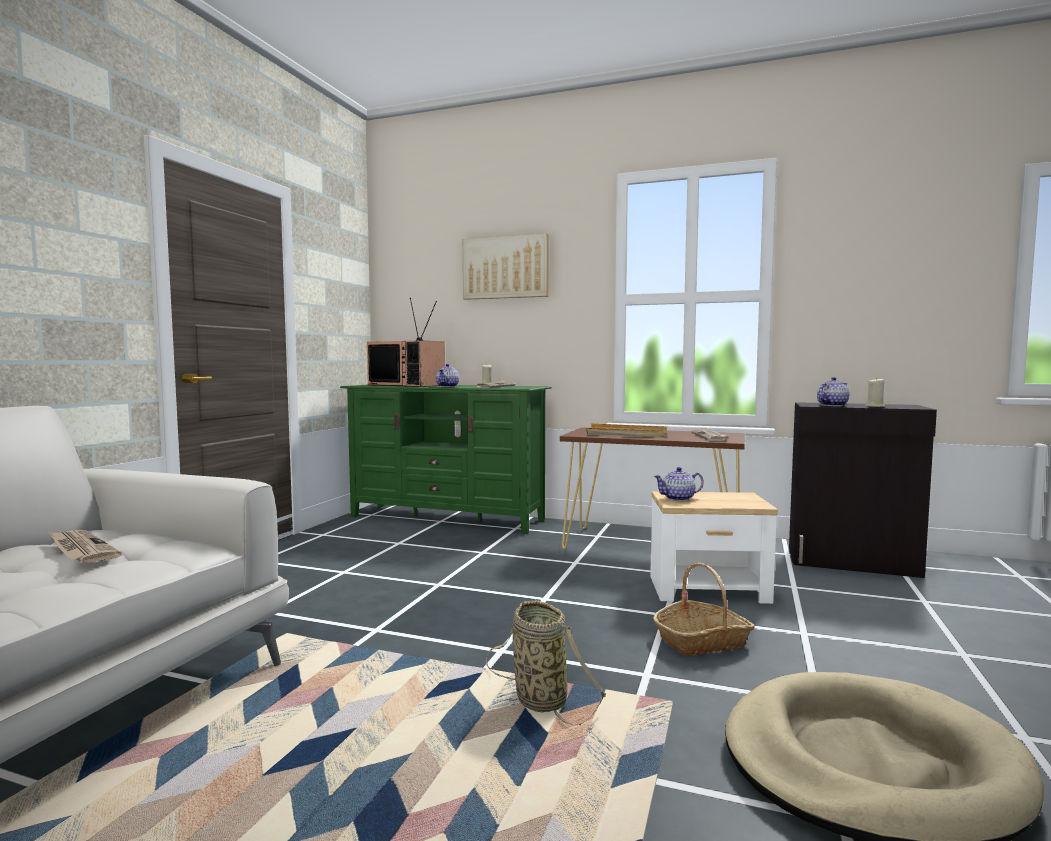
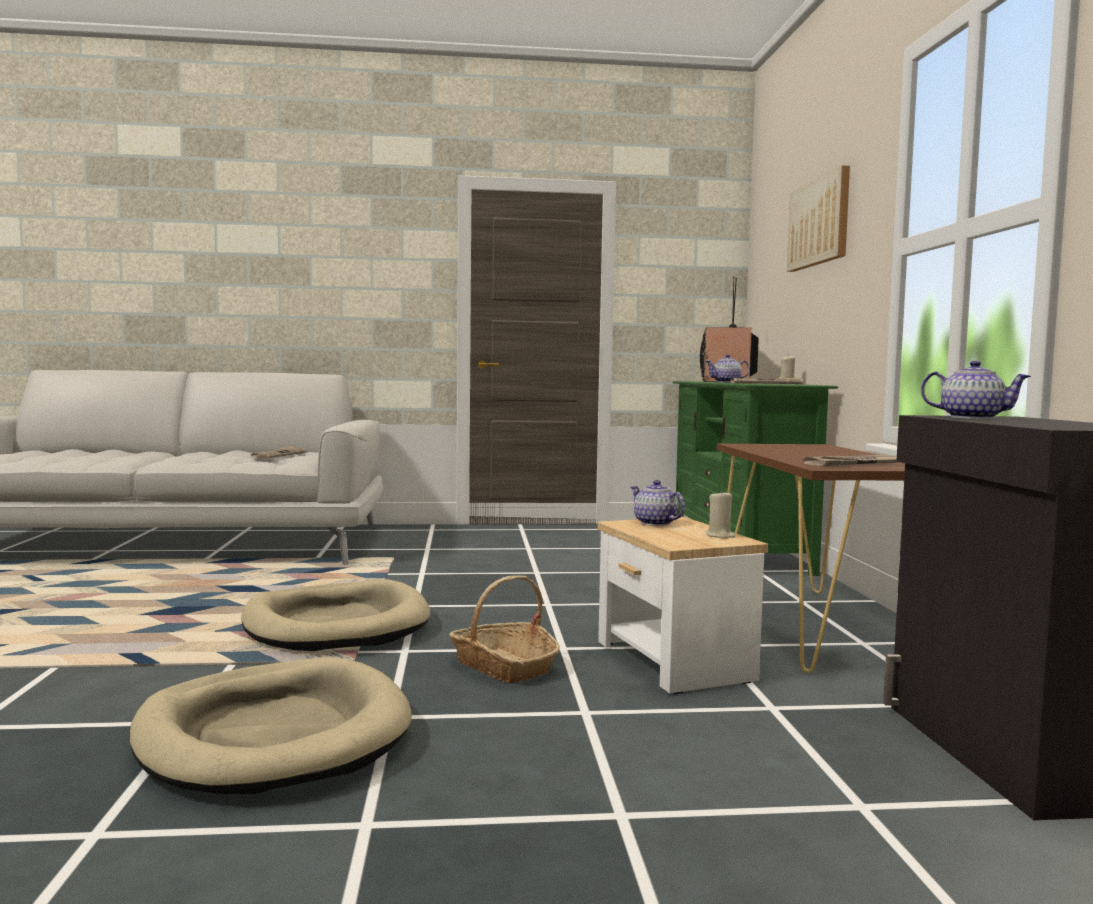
camera: 65 degrees right, 0 degrees up
(538, 699) = (336, 624): basket -> beige dog bed
(627, 434) = (794, 451): beige tray -> none
(875, 406) = (1017, 422): beige candle -> beige candle (720, 536)

